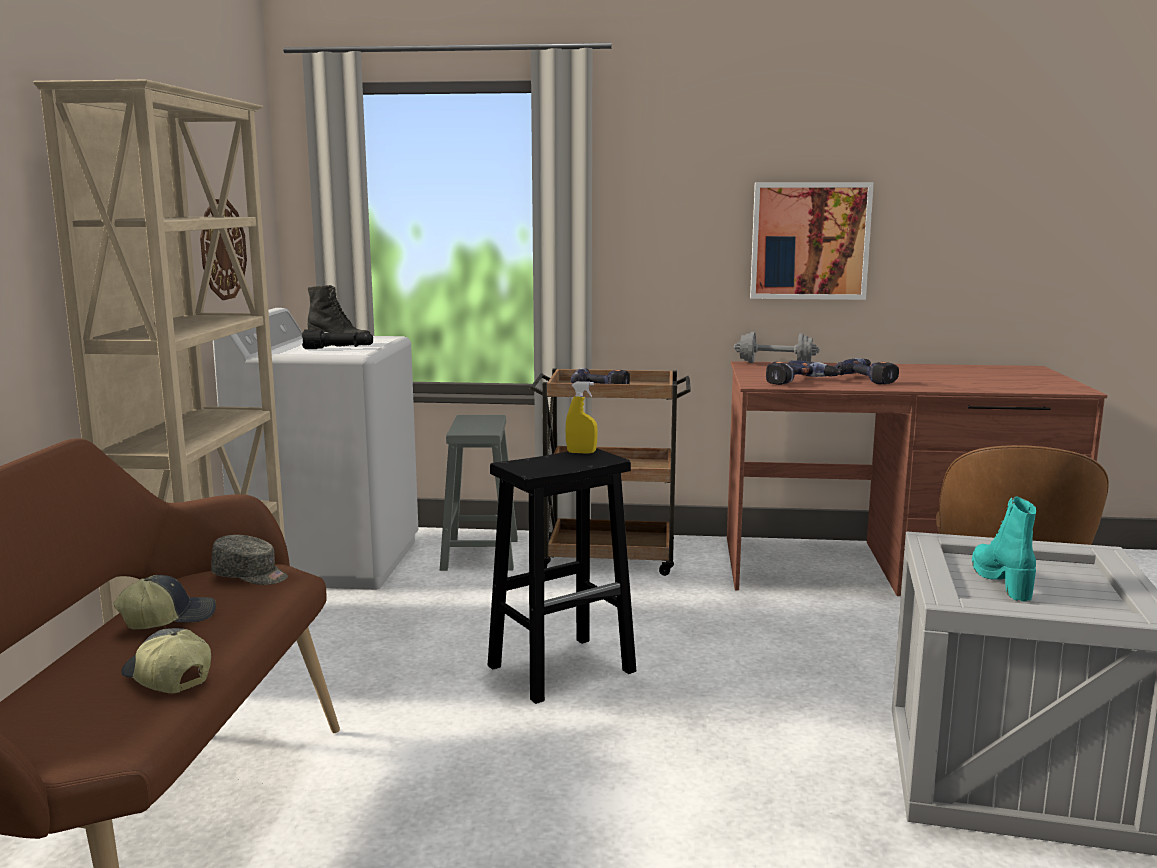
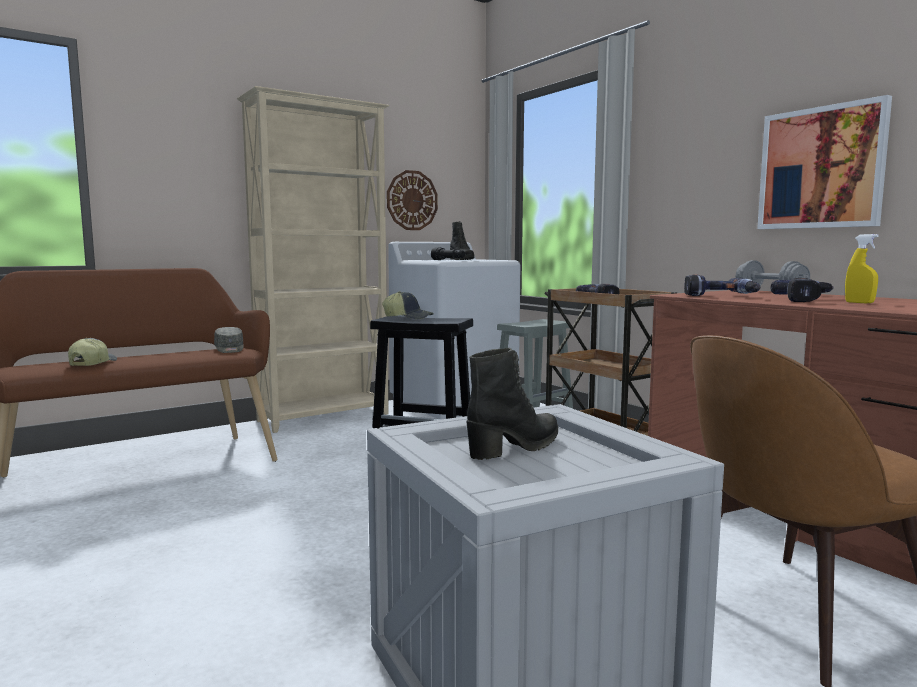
camera: 50 degrees right, 5 degrees down
(168, 618) = (161, 352): cap -> cap (408, 318)
(581, 452) = (451, 318): yellow spray bottle -> yellow spray bottle (859, 302)
(1002, 581) = (516, 447): turquoise boot -> black boot

